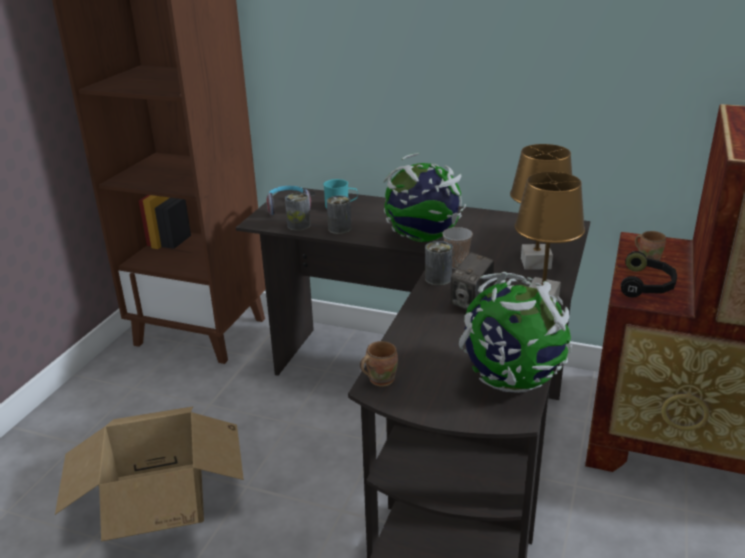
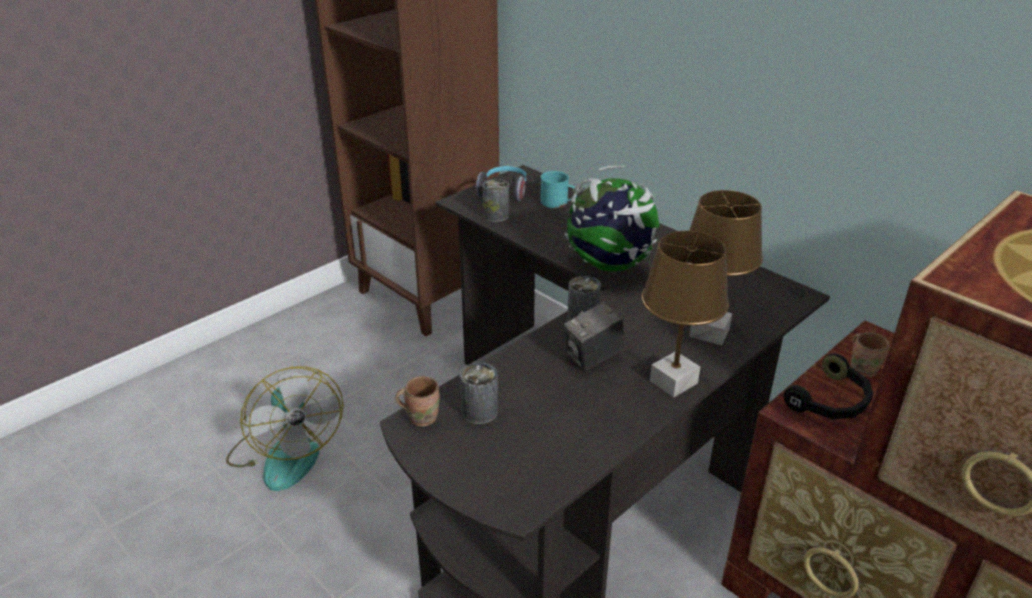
camera: 25 degrees right, 5 degrees up
(160, 498) = (286, 453): cardboard box -> fan
(339, 229) = (533, 230): can -> can (479, 411)
(456, 264) = (618, 307): cup -> none
(510, 380) = (550, 466): globe -> none

